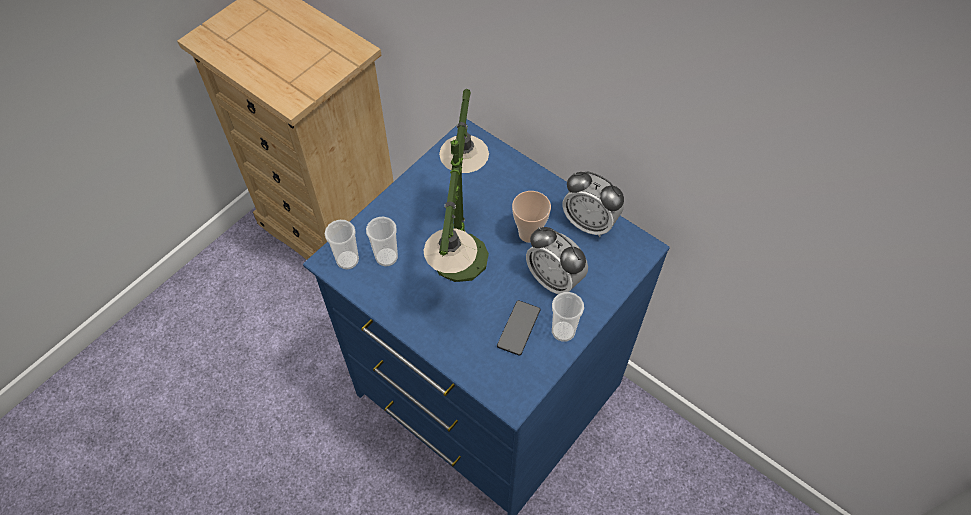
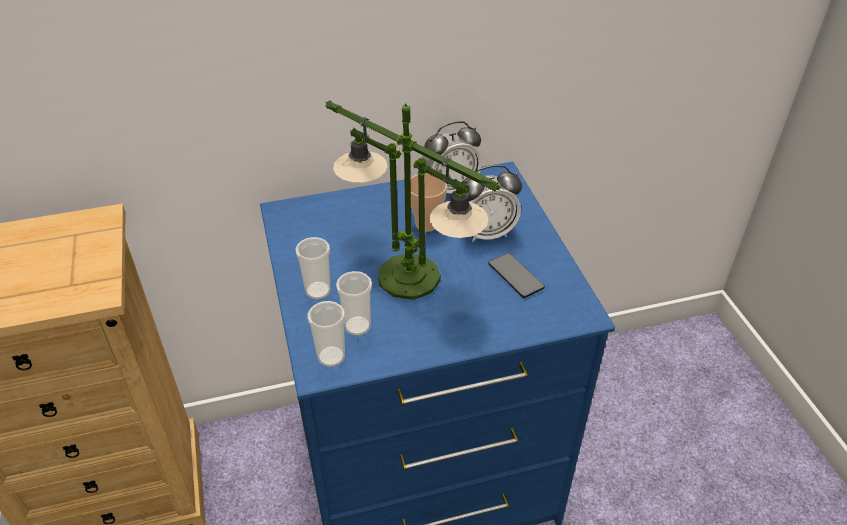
camera: 55 degrees left, 15 degrees down
(563, 331) = (541, 252): cup -> cup (318, 291)

